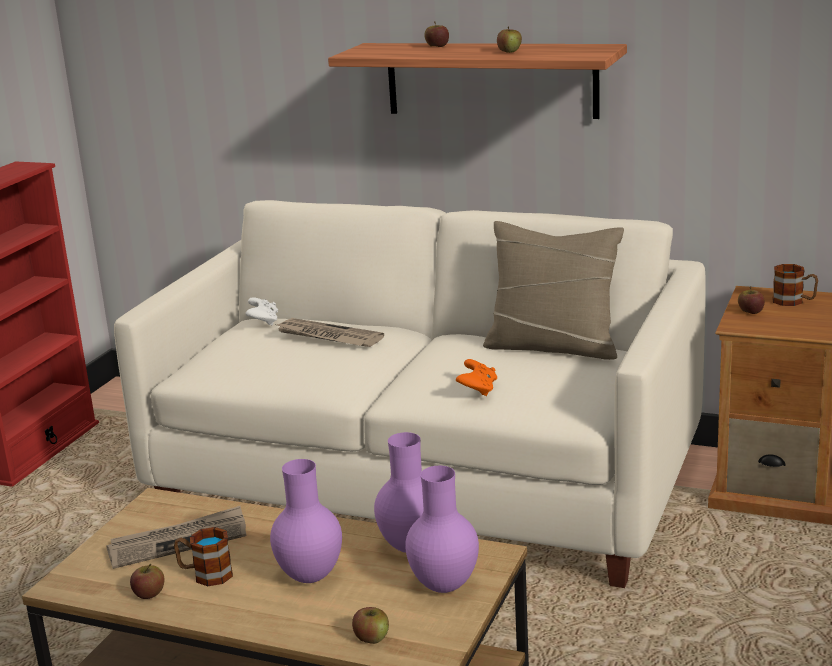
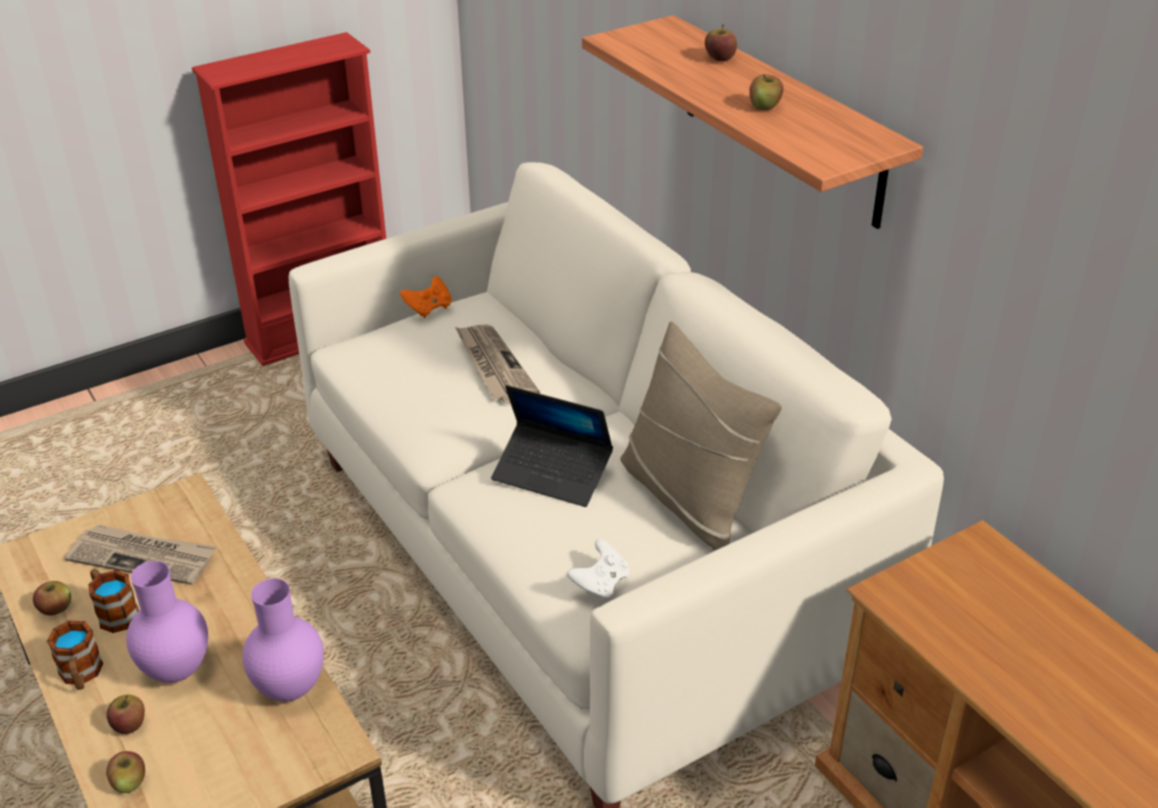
camera: 35 degrees right, 15 degrees up
(263, 322) = (478, 310): white game controller -> white game controller (600, 584)
(442, 586) = (253, 759): purple vase -> none
(452, 365) = (552, 473): none -> laptop
(478, 389) = (528, 526): orange game controller -> orange game controller (429, 308)
(750, 312) = (932, 577): apple -> apple (129, 724)
(794, 301) = (1011, 589): mug -> mug (81, 675)

